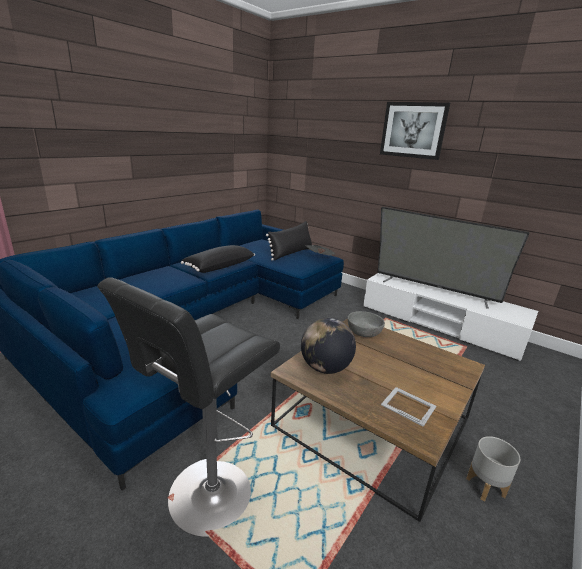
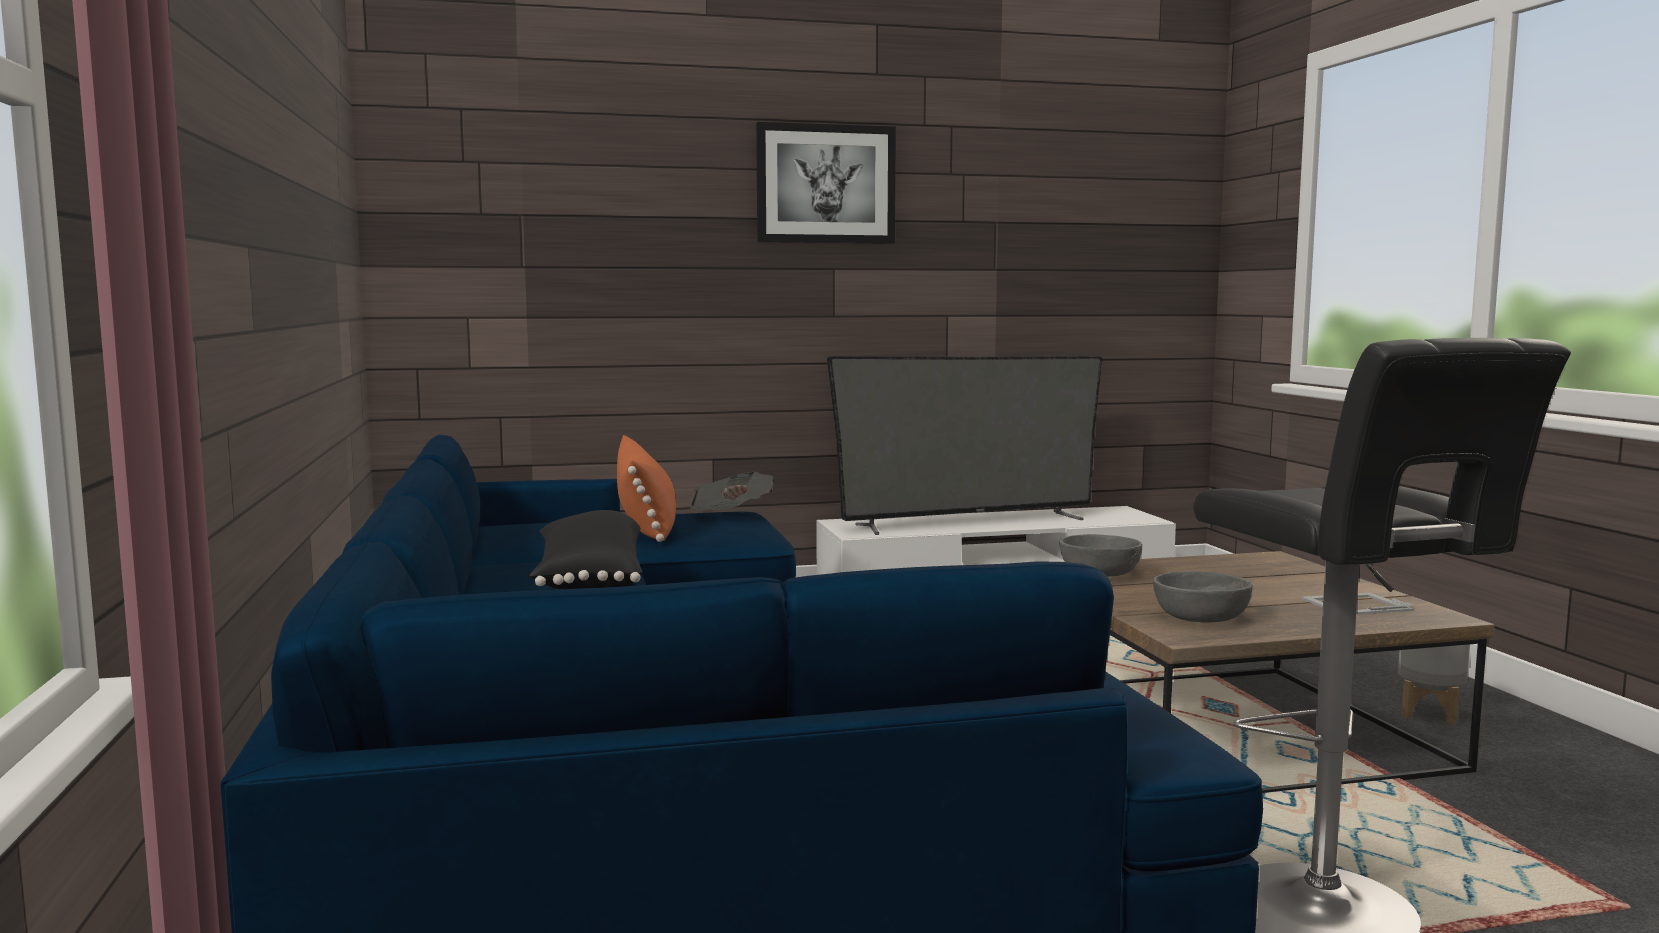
camera: 50 degrees left, 15 degrees down
(291, 253) = (646, 525): black pillow -> orange pillow
(325, 368) = (1200, 617): globe -> grey bowl

